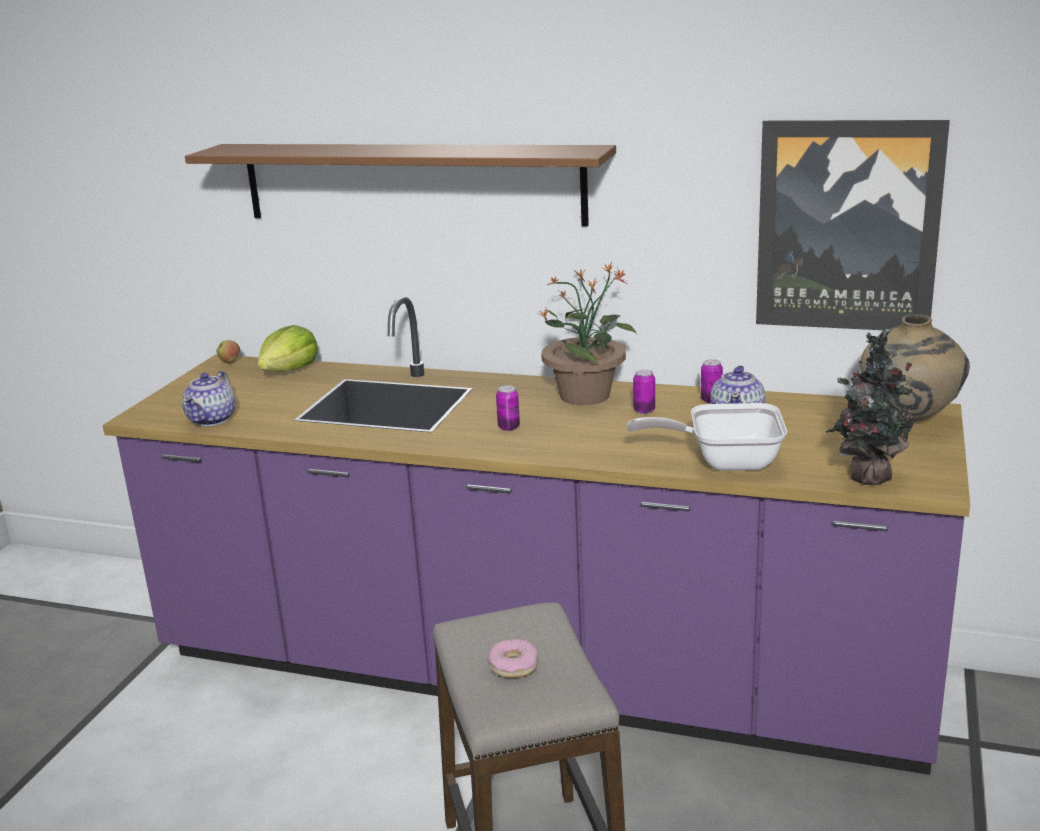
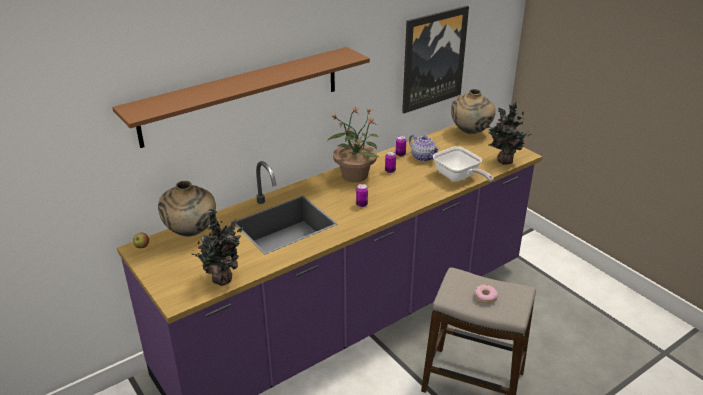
camera: 55 degrees left, 10 degrees up
(212, 419) = (223, 278): teapot -> potted plant
(290, 371) = (191, 233): lettuce -> beige vase
(724, 461) = (458, 177): frying pan -> frying pan turned 75 degrees counterclockwise

